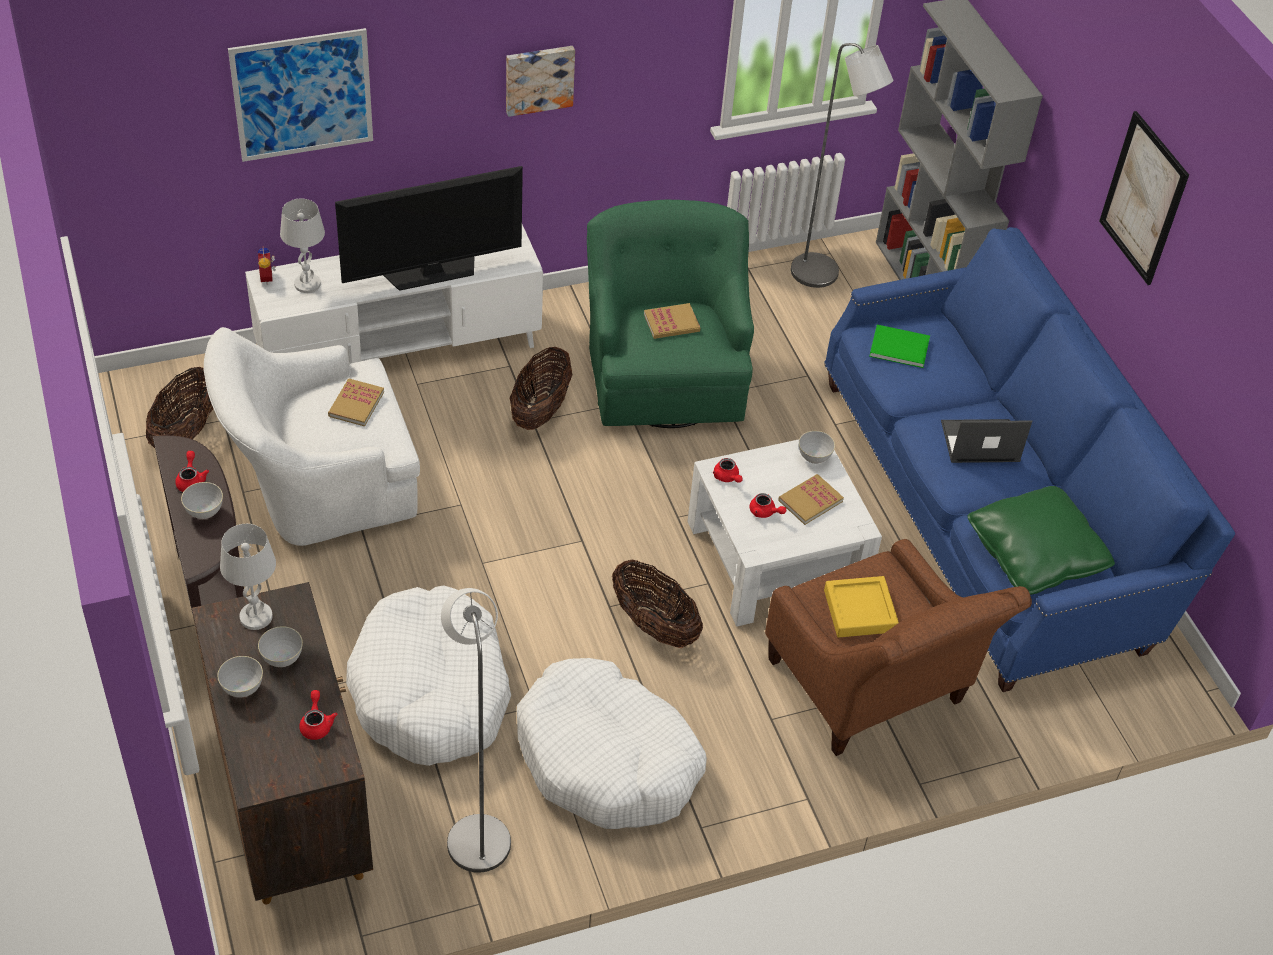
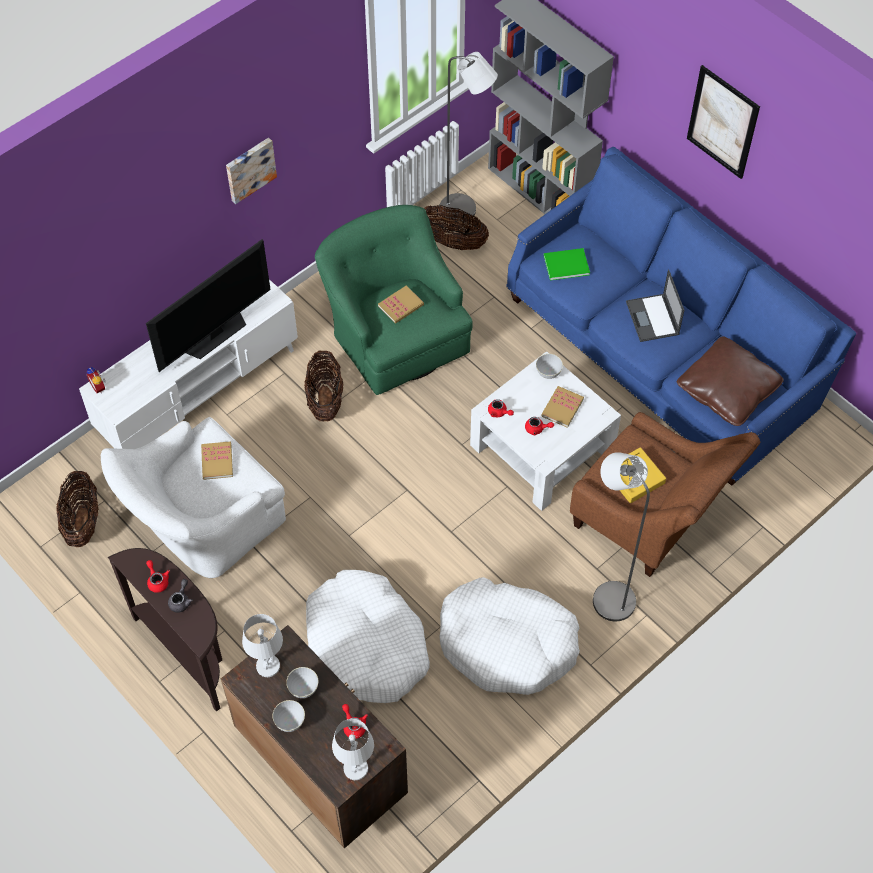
camera: 20 degrees left, 10 degrees up
(204, 511) = (181, 601): grey bowl -> grey teapot
(302, 95) = (94, 256): picture -> none
(307, 284) = (131, 381): white table lamp -> white table lamp (356, 768)
(476, 833) = (451, 733): grey floor lamp -> grey floor lamp (608, 595)
(654, 625) = (488, 533): basket -> basket (453, 242)
(979, 442) = (653, 319): laptop -> laptop turned 75 degrees counterclockwise
(1035, 554) = (727, 390): green pillow -> brown pillow

